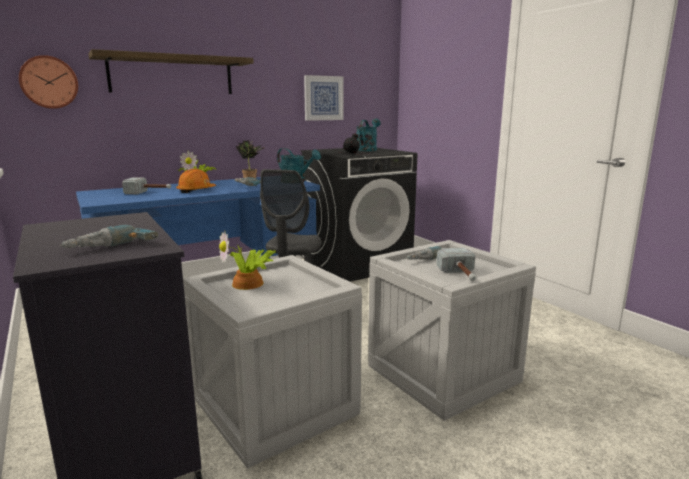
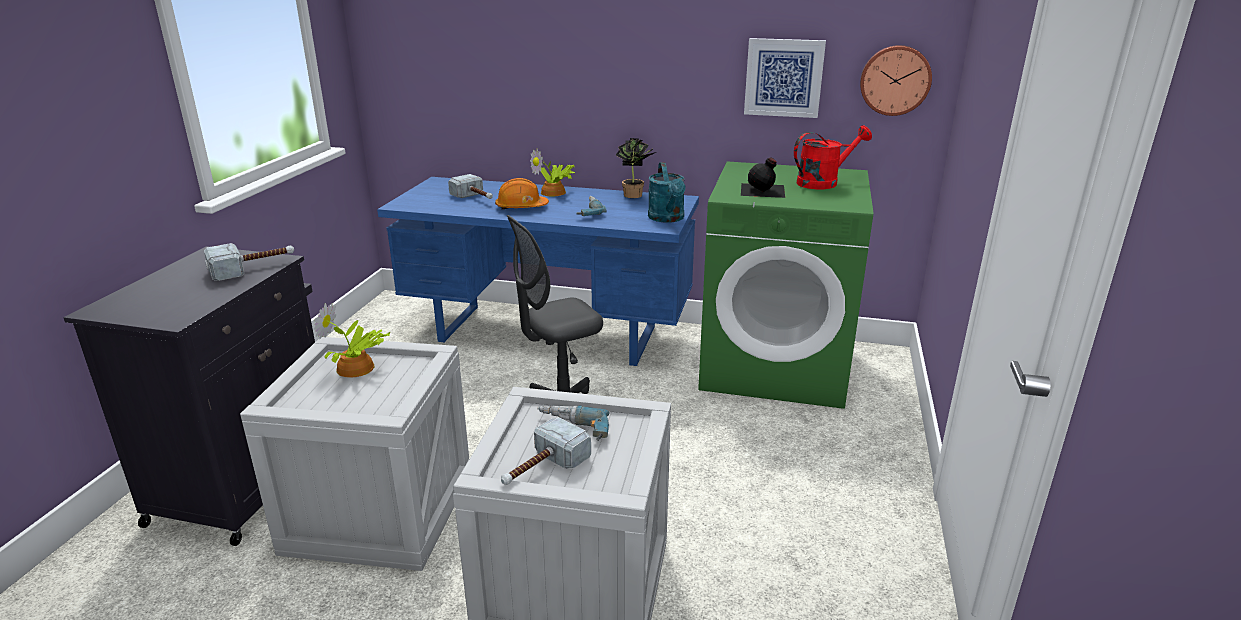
camera: 45 degrees right, 10 degrees up
(49, 82) = (411, 47): wall clock -> wall clock (895, 80)
(112, 249) = (158, 308): power drill -> none
(125, 221) = (253, 268): none -> hammer
(172, 75) = (544, 39): shelf -> none
(357, 264) = (776, 366): black washing machine -> green washing machine
(367, 149) = (823, 182): turquoise watering can -> red watering can

